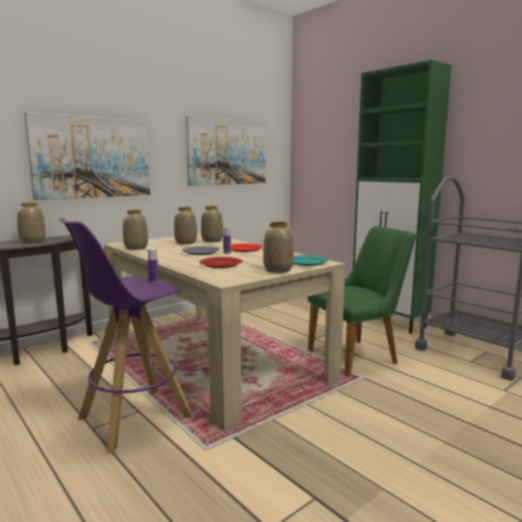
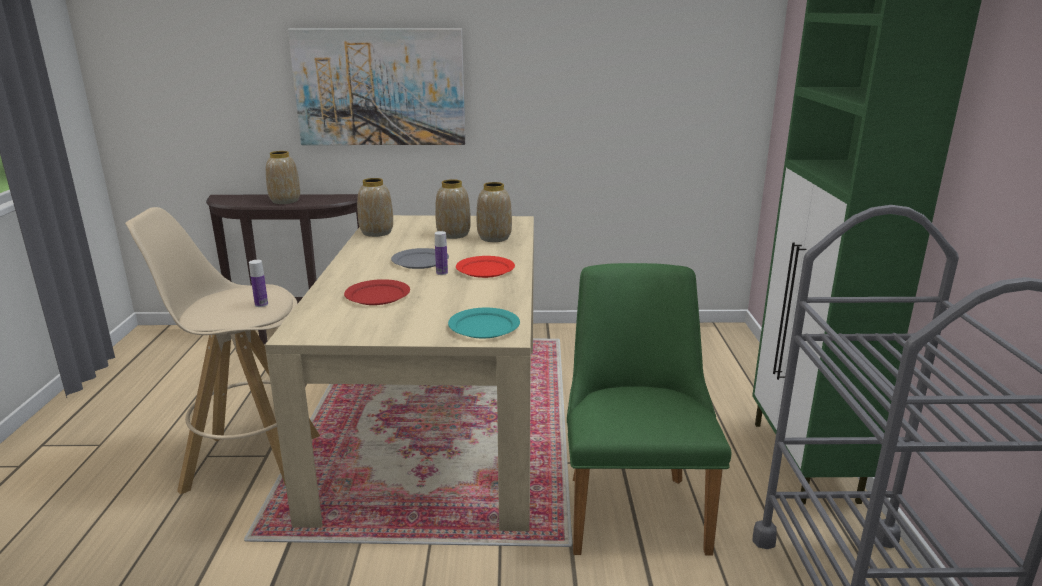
camera: 40 degrees right, 10 degrees up
(134, 418) = (250, 462): purple stool -> beige stool
(227, 152) = (619, 74): picture -> none
(278, 270) = (406, 331): vase -> none
(359, 355) = (632, 503): green chair -> green chair turned 105 degrees counterclockwise

